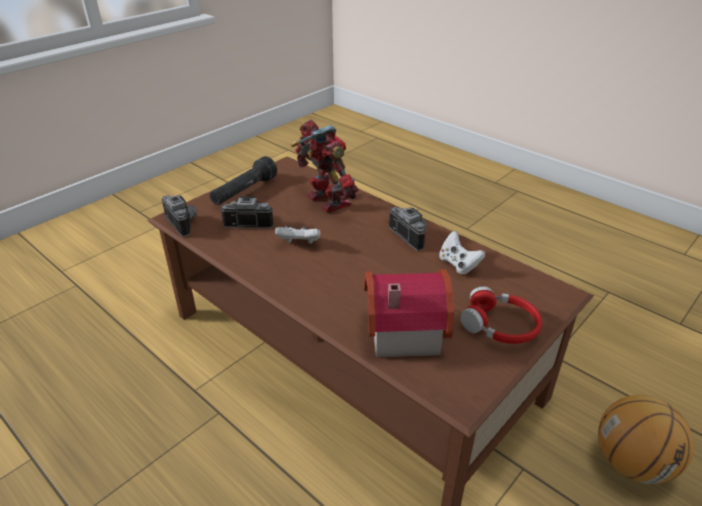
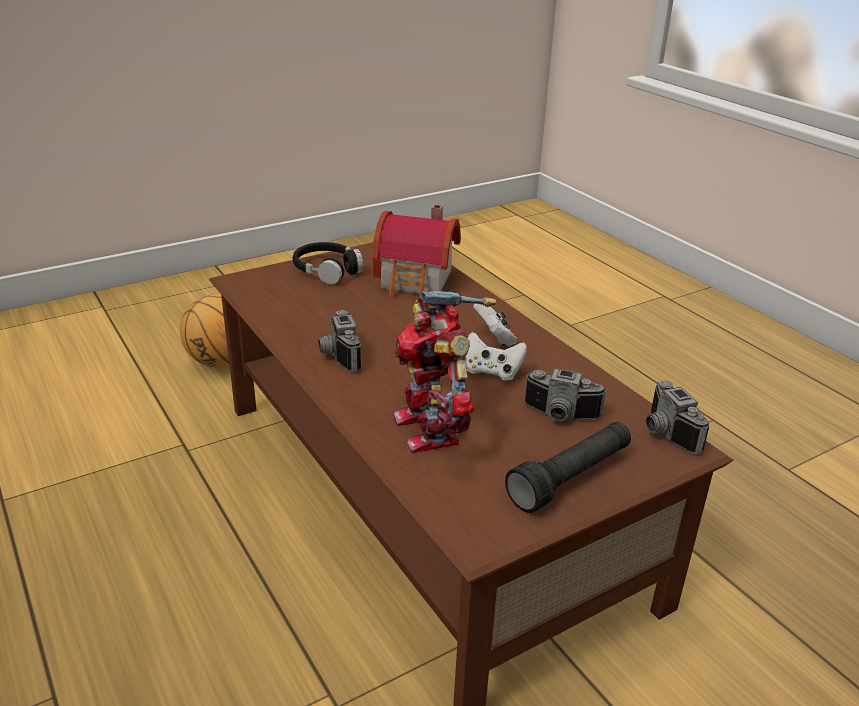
camera: 165 degrees left, 5 degrees down
(458, 264) = (313, 318): white game controller -> white game controller (495, 338)
(500, 326) = (327, 270): red headphones -> black headphones

